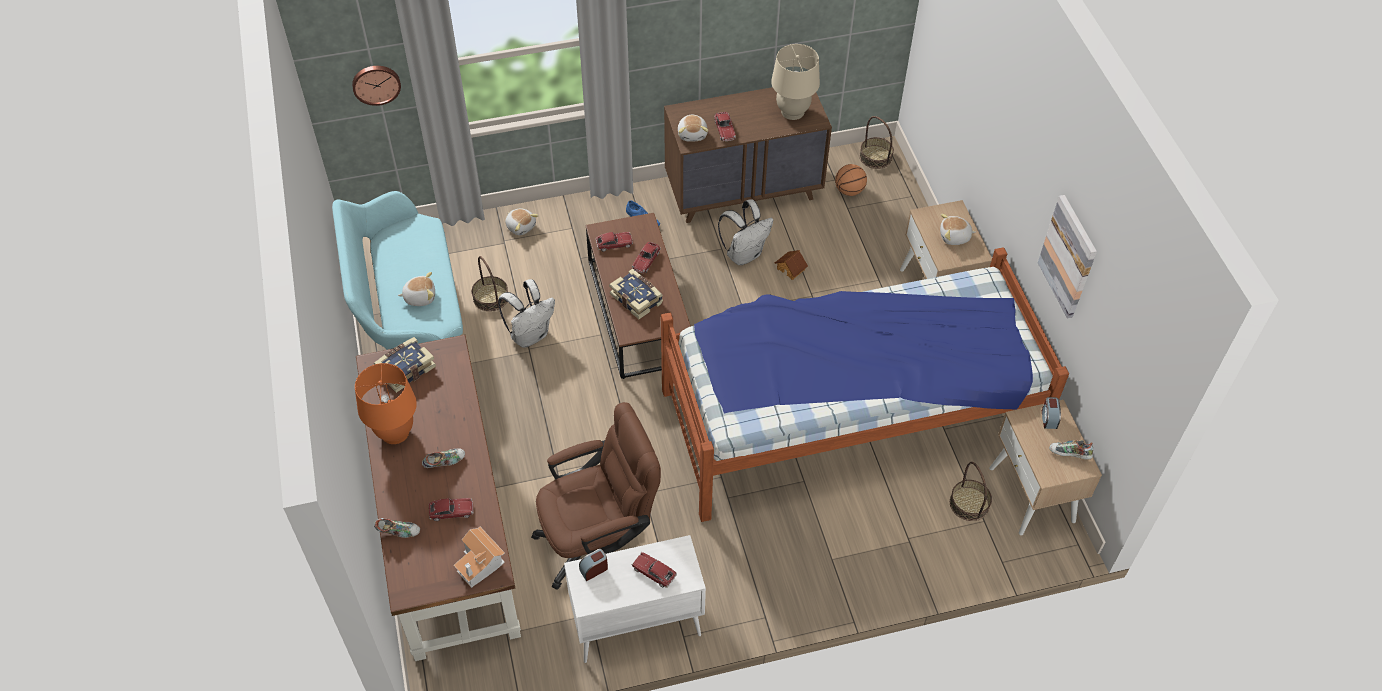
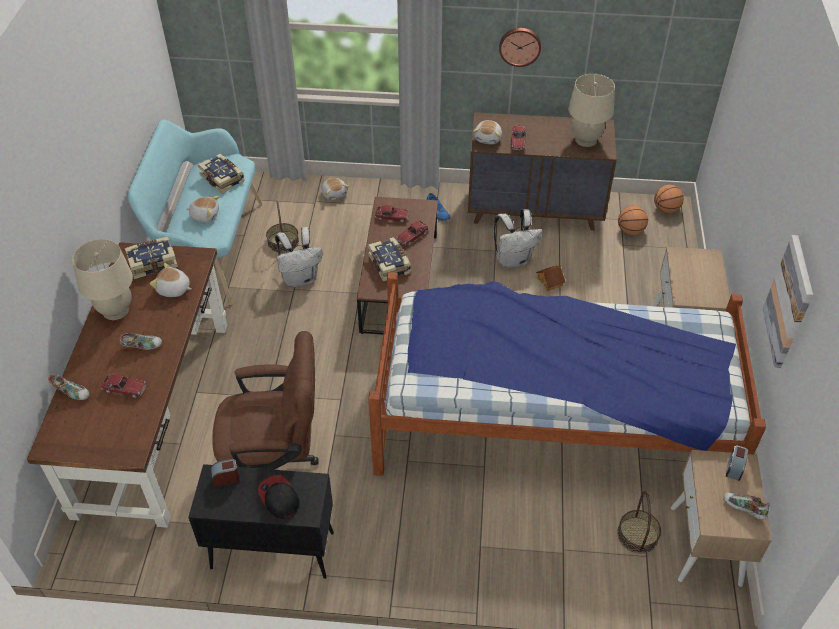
camera: 20 degrees right, 5 degrees down
(376, 83) = (223, 30): wall clock -> wall clock (520, 46)
(395, 432) = (115, 310): orange table lamp -> beige table lamp
(417, 248) = (223, 178): none -> book
(480, 564) = (124, 441): toy house -> none
(635, 626) = (271, 550): white cabinet -> black cabinet
(654, 572) = (278, 498): toy car -> cap
(875, 157) = (666, 209): basket -> basketball
(954, 237) = (701, 279): plush toy -> plush toy (173, 289)

